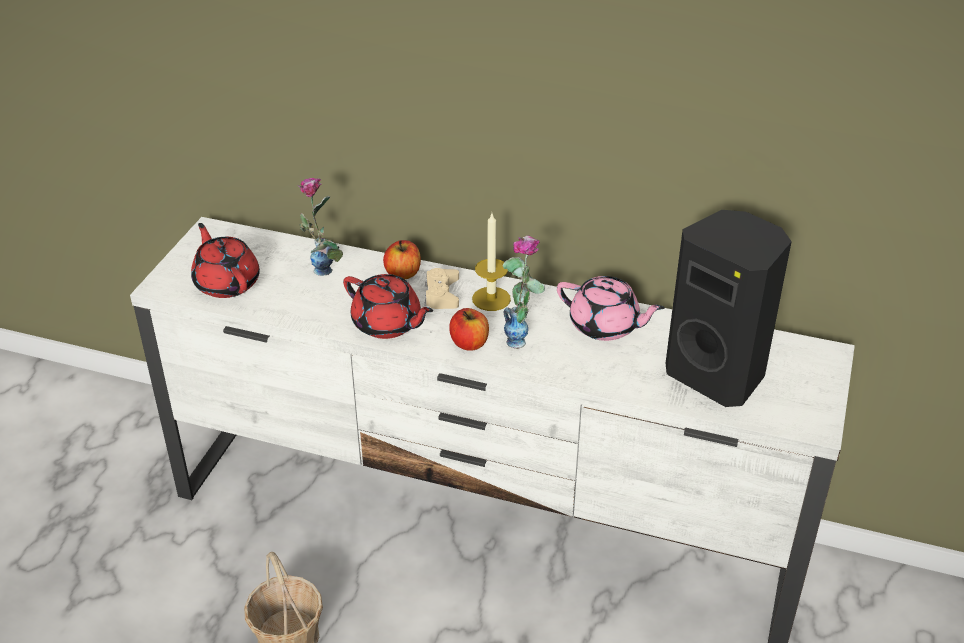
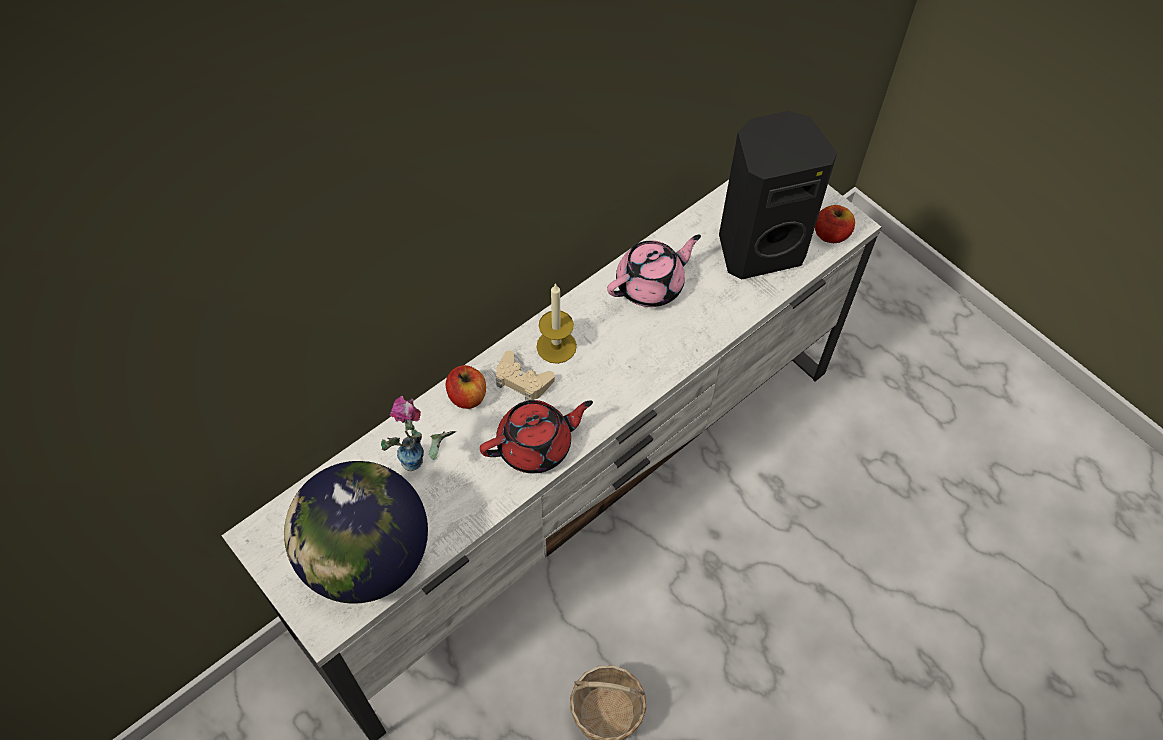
camera: 60 degrees left, 20 degrees up
(227, 283) = (367, 558): red teapot -> globe
(469, 343) = (607, 395): apple -> apple (831, 234)
(523, 335) = (623, 349): vase -> none

